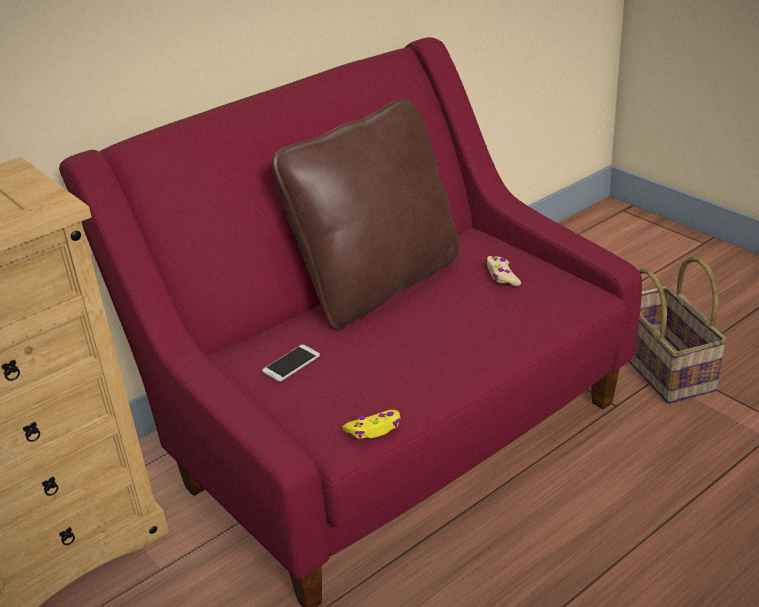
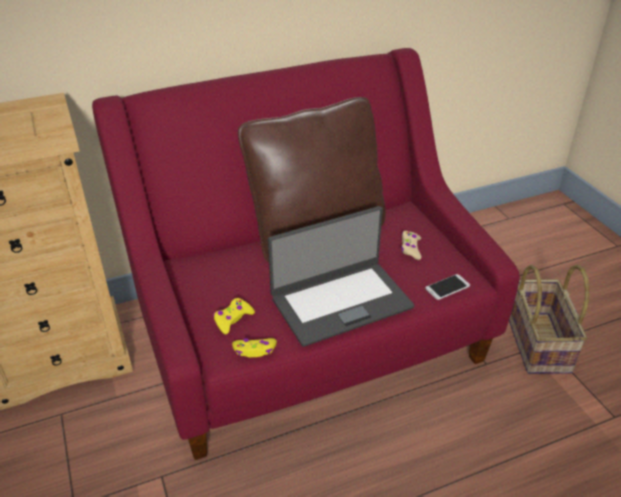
camera: 15 degrees right, 5 degrees up
(291, 363) = (224, 281): phone -> phone (447, 287)
(326, 402) = (232, 319): none -> yellow game controller
(450, 351) = (340, 302): none -> laptop

